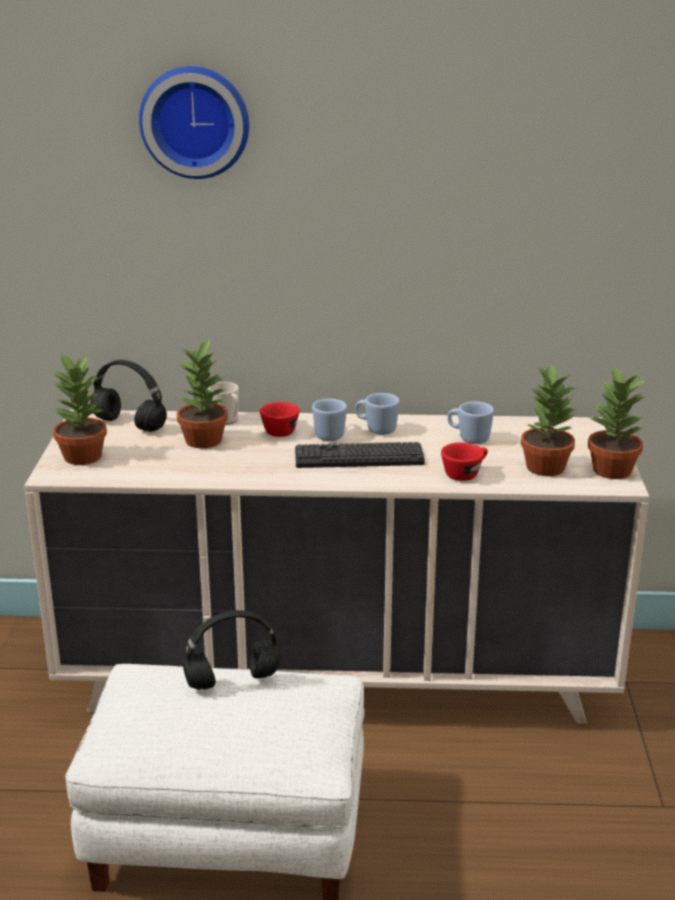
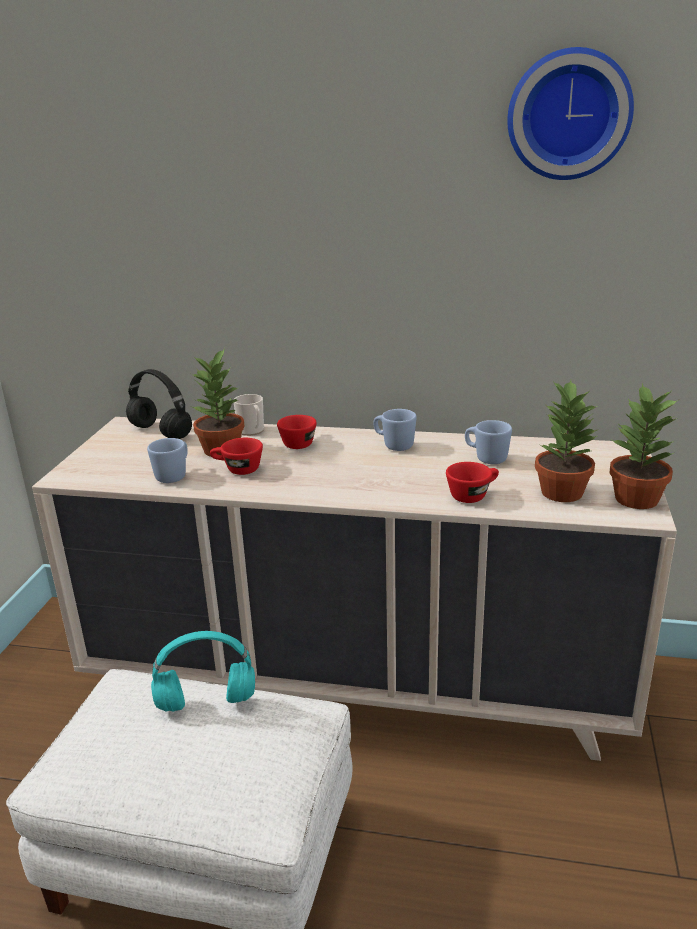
camera: 10 degrees right, 0 degrees up
(83, 456) = (101, 460): potted plant -> none
(195, 121) = (215, 129): wall clock -> wall clock (568, 115)
(229, 459) = (237, 470): none -> red cup
(231, 681) = (204, 703): black headphones -> turquoise headphones
(331, 434) = (347, 448): blue mug -> blue mug (174, 475)
(359, 457) = (367, 473): keyboard -> none

